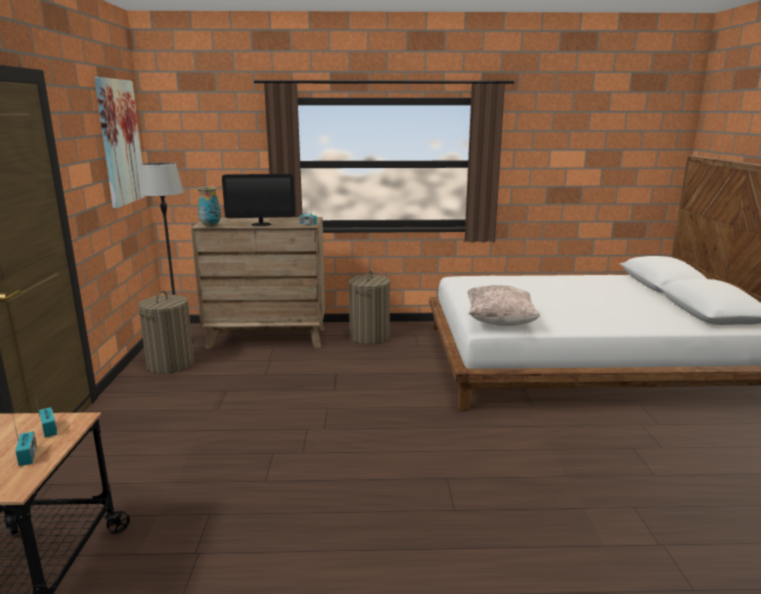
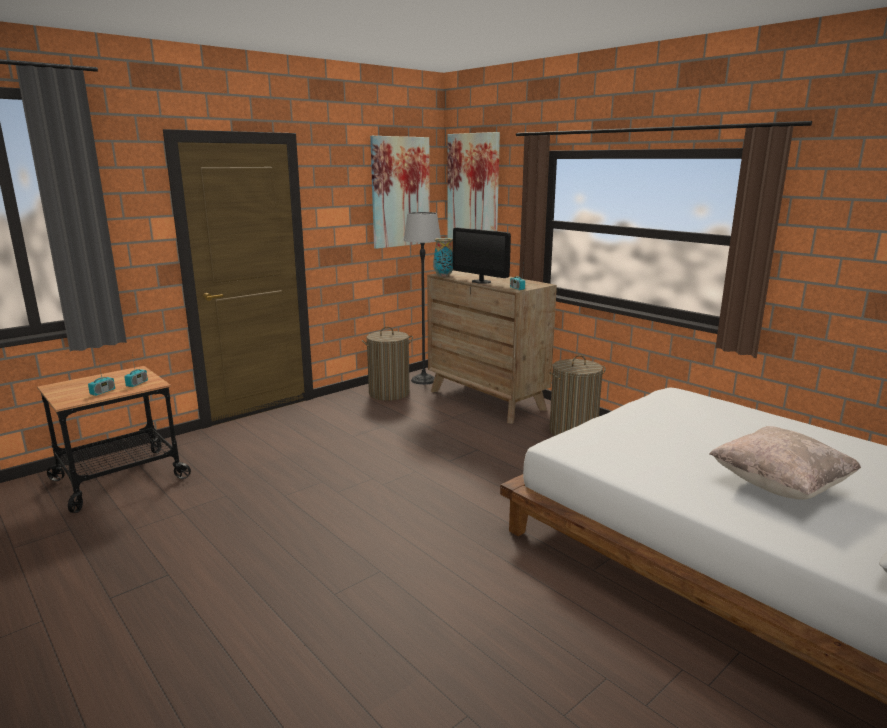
camera: 50 degrees right, 0 degrees up
(190, 135) = (473, 188): none -> picture
(500, 322) = (588, 447): beige pillow -> beige pillow (779, 485)

